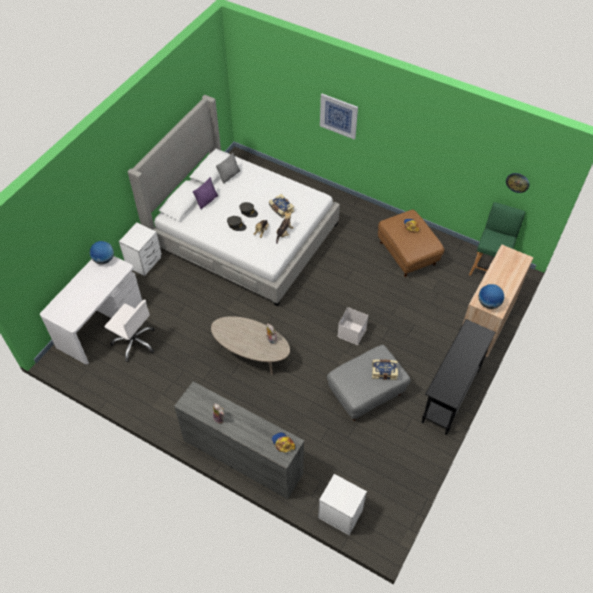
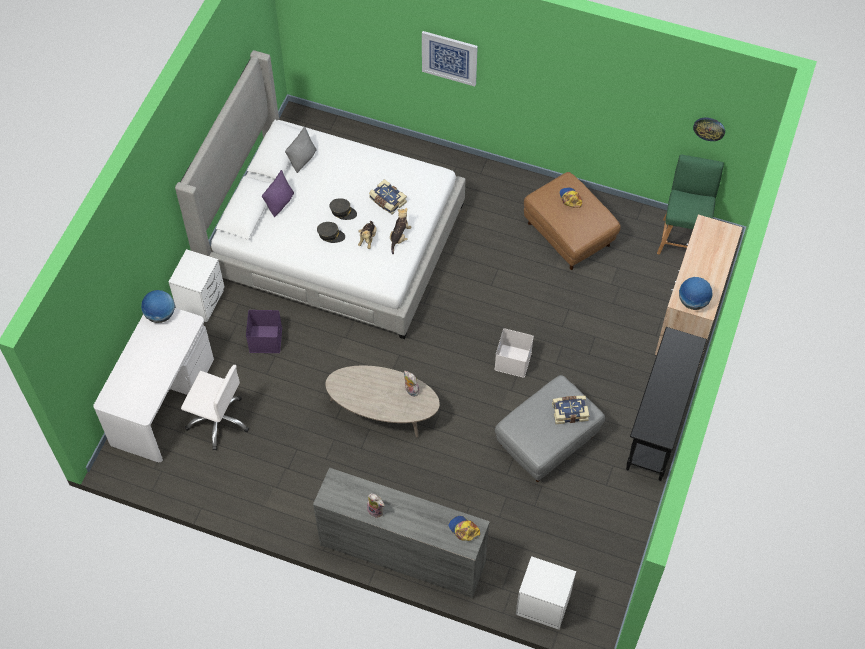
camera: 10 degrees left, 5 degrees up
(181, 292) = (265, 339): none -> purple storage box

